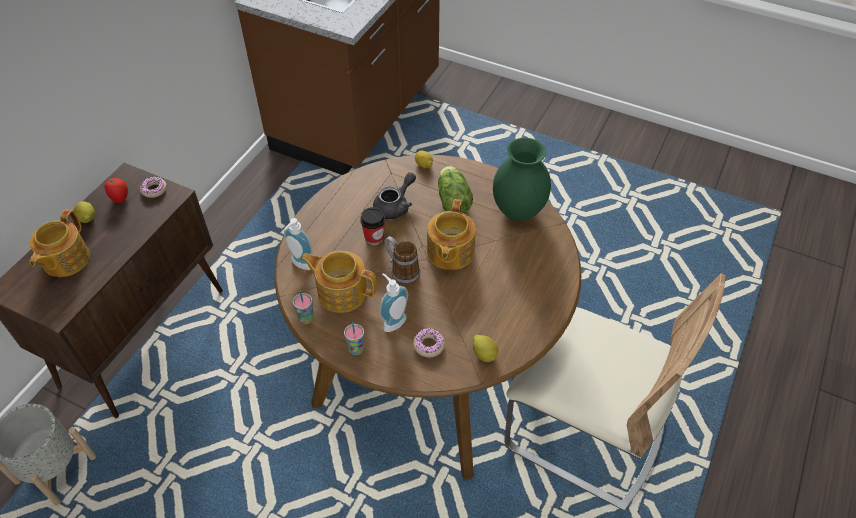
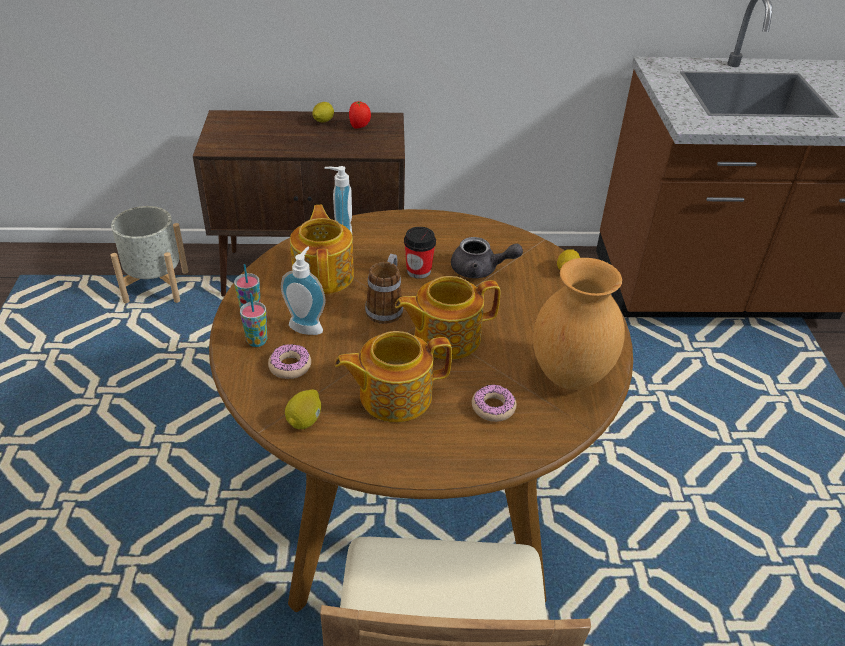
camera: 60 degrees right, 10 degrees down
(65, 260) = (270, 129): teapot -> teapot (393, 395)
(154, 190) = (385, 138): donut -> donut (493, 407)
(306, 319) = (271, 263): cup -> cup (257, 341)
(453, 198) = (535, 311): lettuce -> none
(517, 211) = (570, 375): green vase -> brown vase

